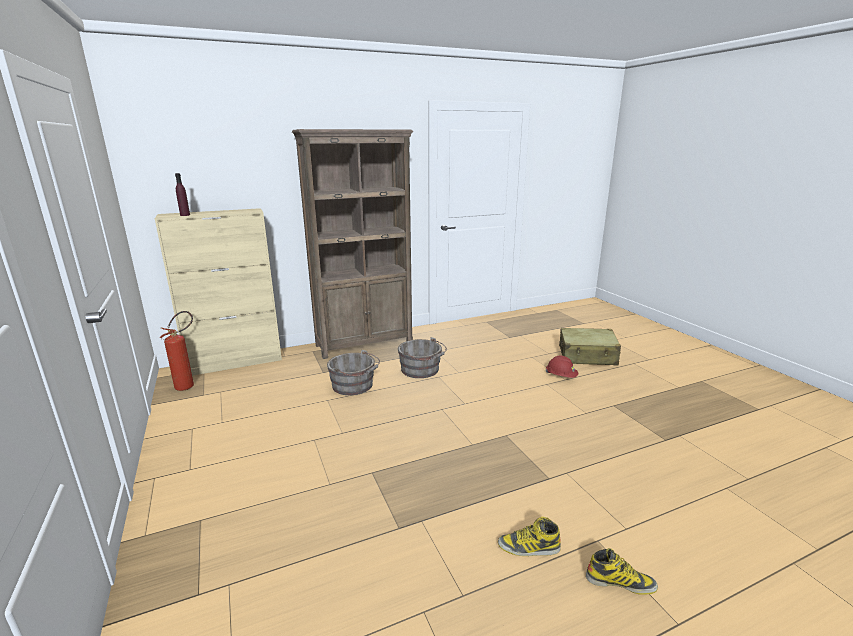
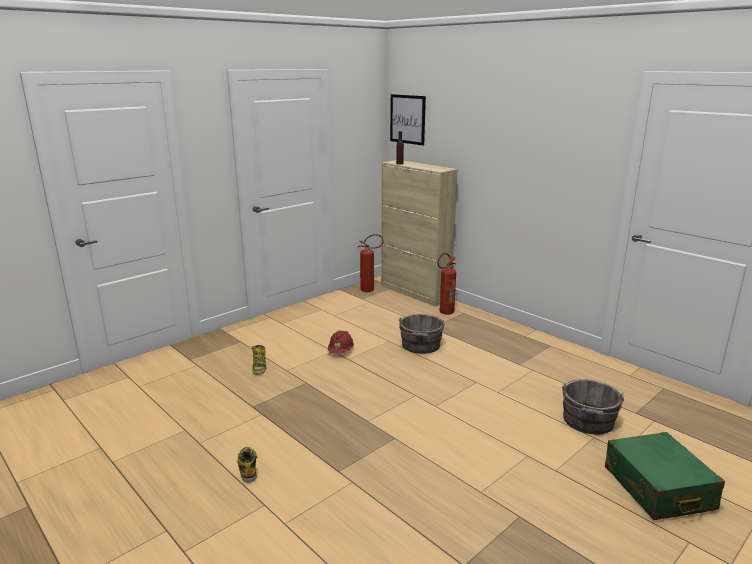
camera: 70 degrees right, 0 degrees up
(161, 159) = (407, 119): none -> picture
(301, 359) = (444, 313): none -> fire extinguisher
(365, 344) = (504, 330): brown bookcase -> none
(422, 370) = (480, 370): grey bucket -> grey bucket (588, 422)
(561, 376) = (561, 466): red hard hat -> red hard hat (341, 351)
(587, 356) = (657, 488): beige suitcase -> green suitcase
(620, 582) = (220, 518): boot -> boot (259, 366)

